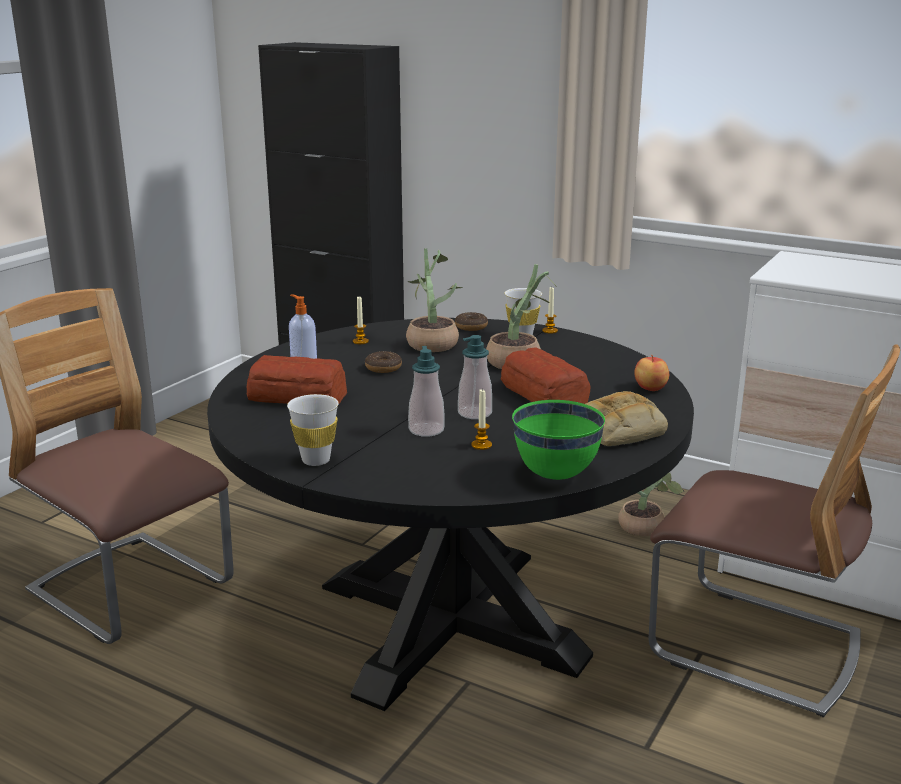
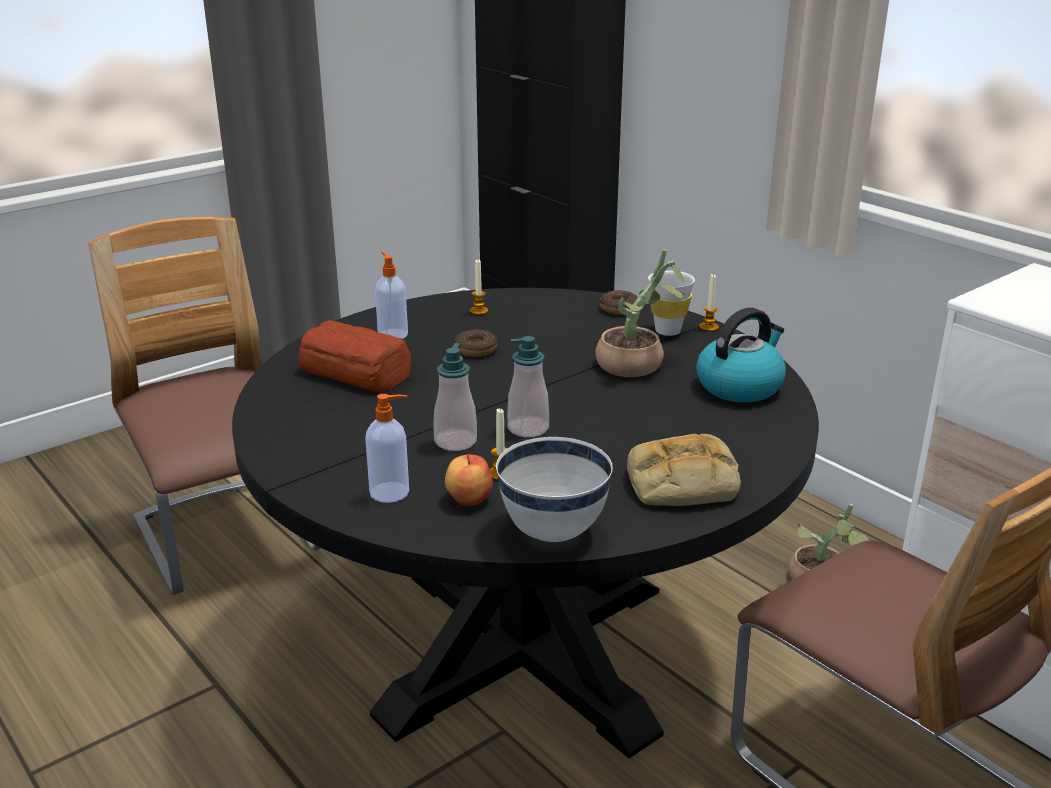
camera: 20 degrees right, 5 degrees up
(316, 460) = (307, 459): white cup -> none
(407, 470) = (391, 492): none -> soap dispenser
(431, 342) = (556, 323): potted plant -> none
(544, 394) = (631, 415): bread -> none
(556, 475) = (553, 533): green bowl -> white bowl
(605, 365) = (740, 386): none -> kettle
(650, 388) = (769, 429): apple -> apple (468, 499)

